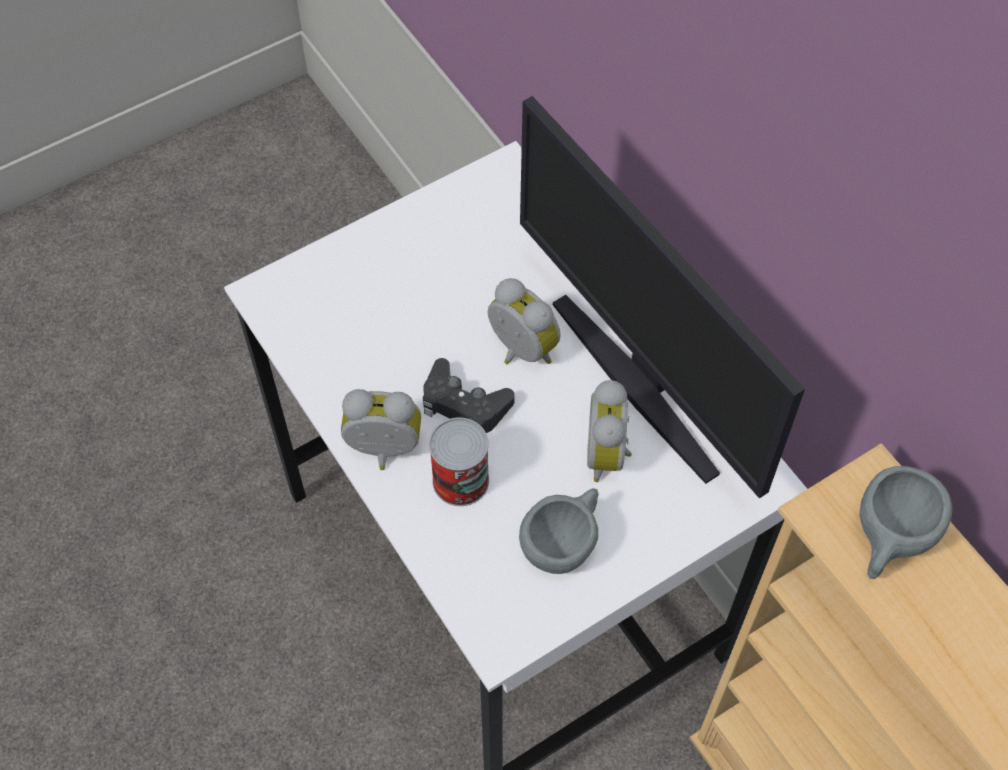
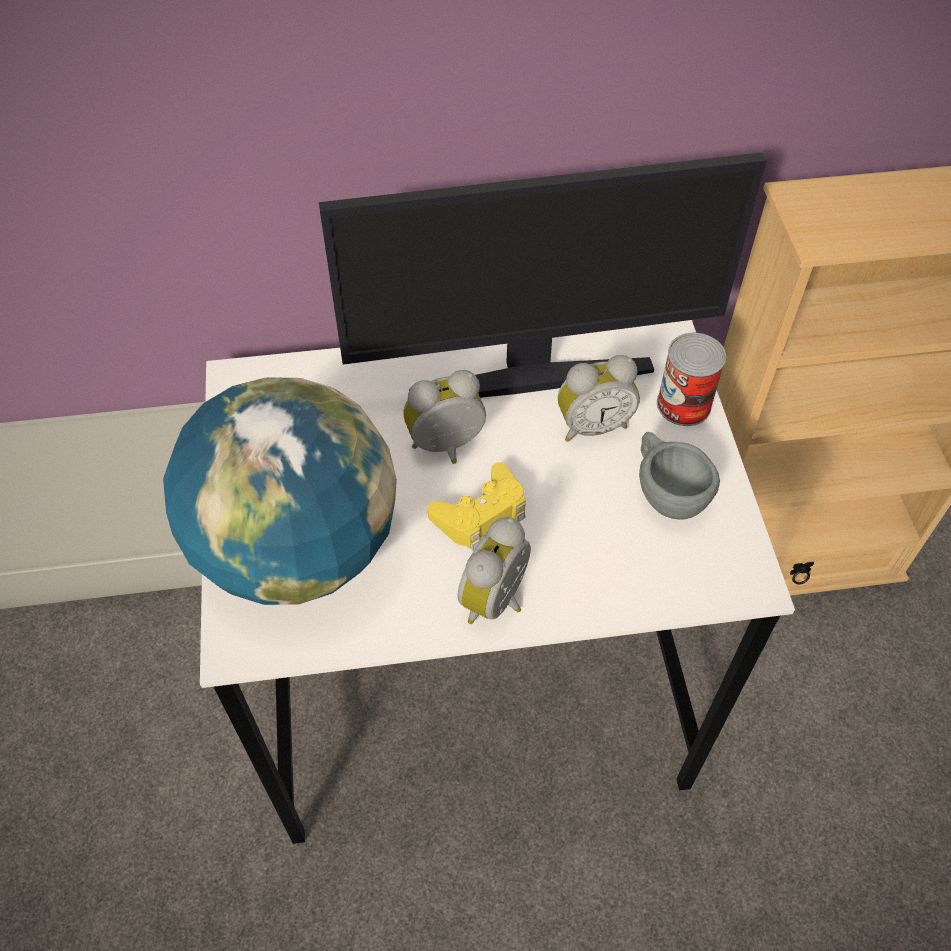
camera: 65 degrees left, 5 degrees down
(365, 292) = (298, 549): none -> globe
(460, 480) = (564, 548): can -> can (683, 404)
(464, 404) = (481, 513): black game controller -> yellow game controller
(609, 454) = (592, 425): alarm clock -> alarm clock turned 45 degrees counterclockwise
(889, 540) = (860, 210): grey cup -> none

